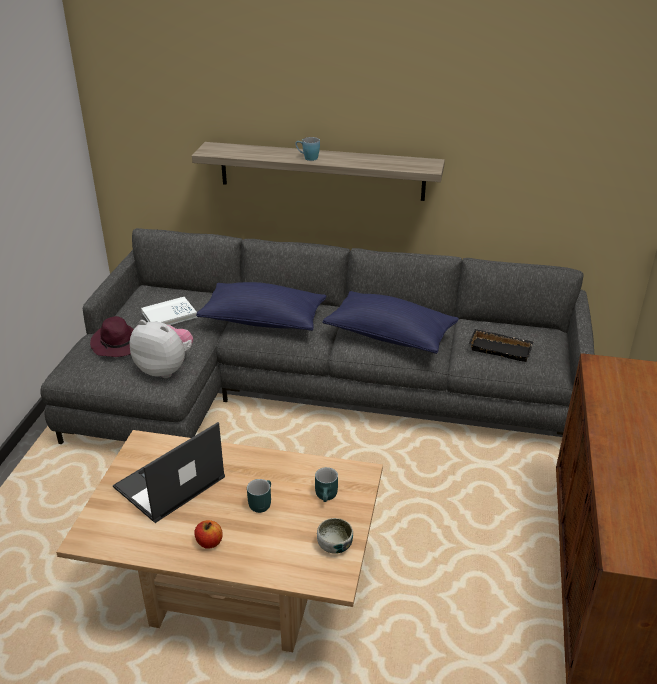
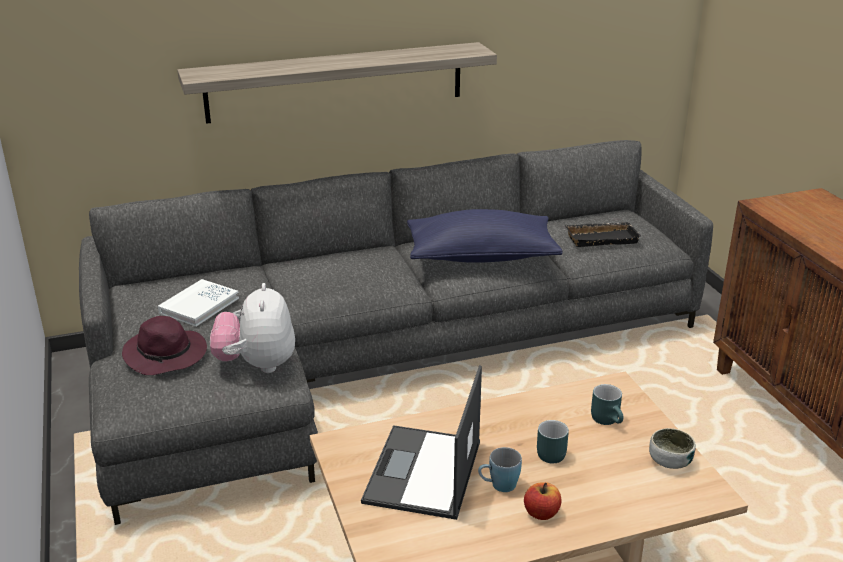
camera: 30 degrees left, 5 degrees down
(165, 369) = (257, 365): plush toy -> plush toy turned 90 degrees counterclockwise
(263, 320) = (324, 280): blue pillow -> none
(307, 158) = (332, 64): blue mug -> blue mug (498, 486)

